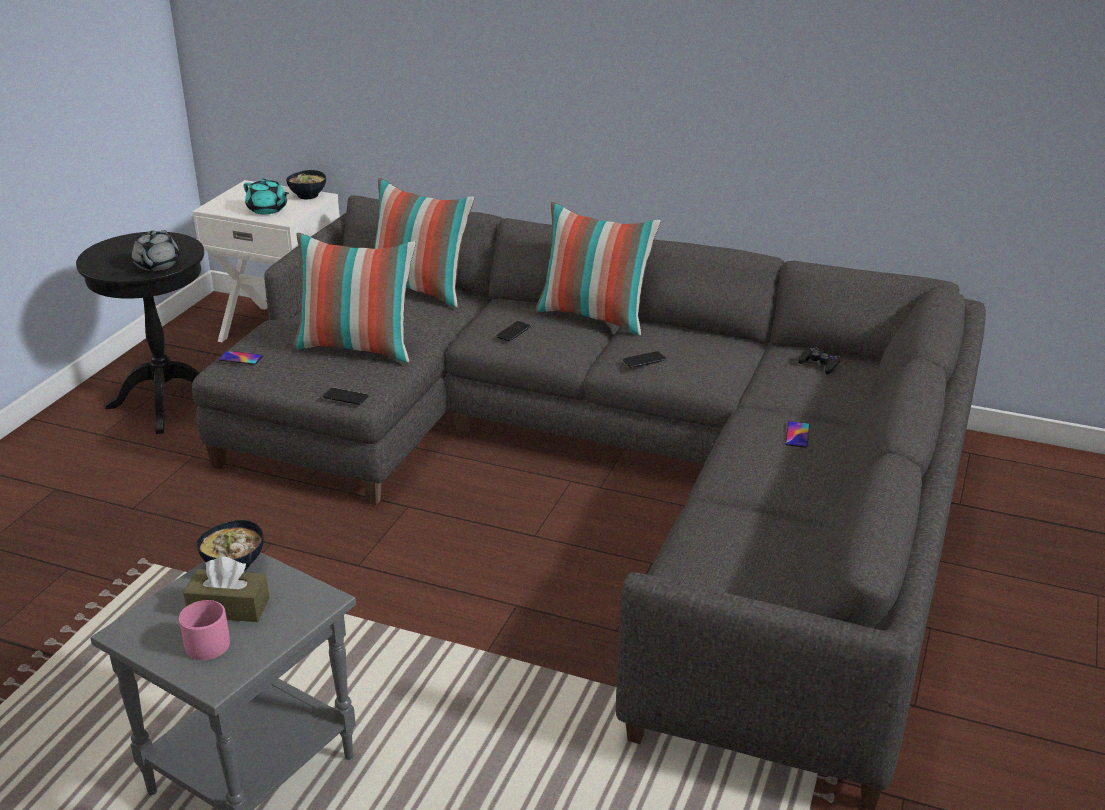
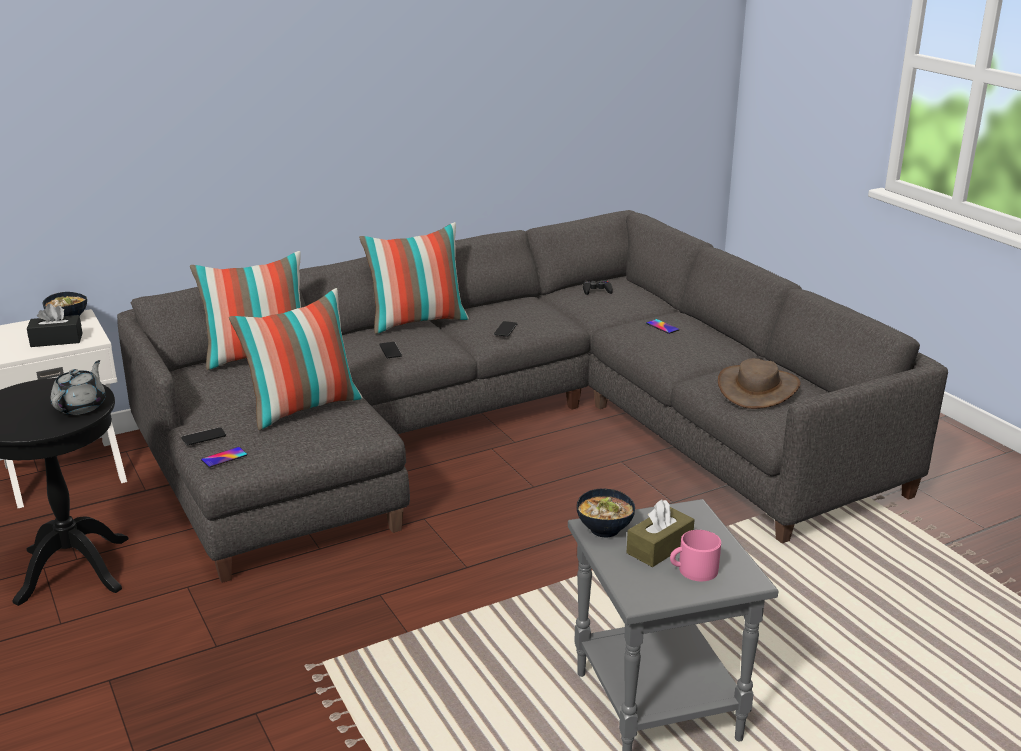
camera: 50 degrees left, 5 degrees down
(156, 265) = (81, 406): grey teapot -> grey teapot turned 120 degrees counterclockwise
(268, 209) = (56, 340): turquoise teapot -> black tissue box
(345, 397) = (365, 438): phone -> phone (203, 437)
(736, 551) = (758, 388): none -> brown hat

